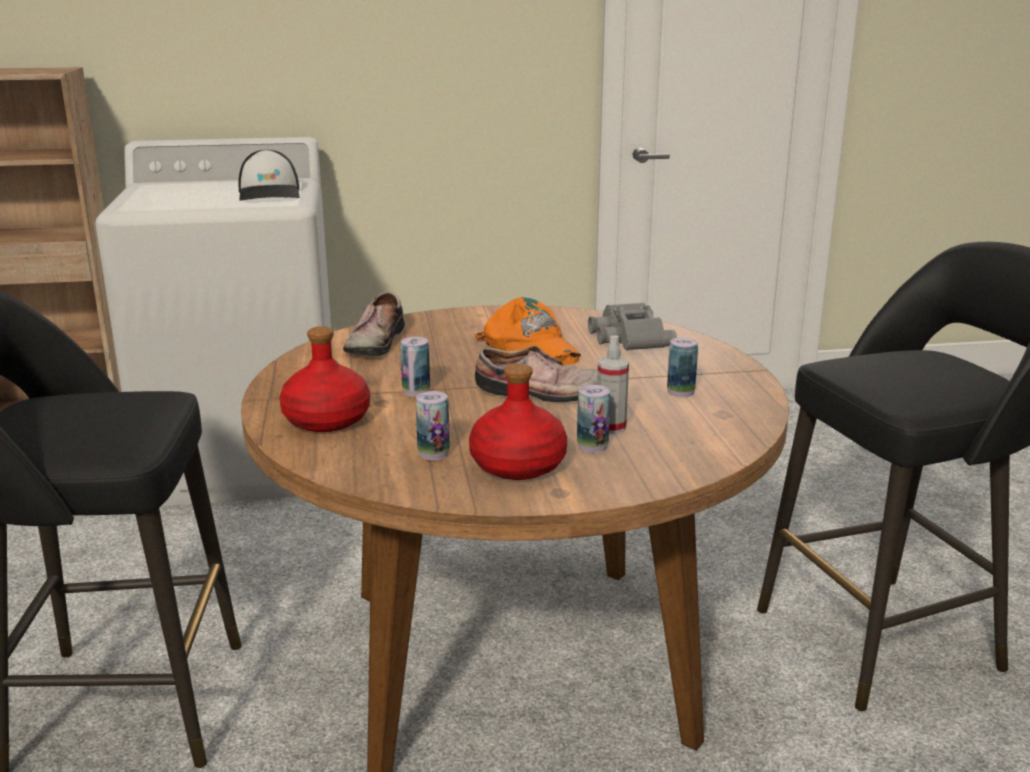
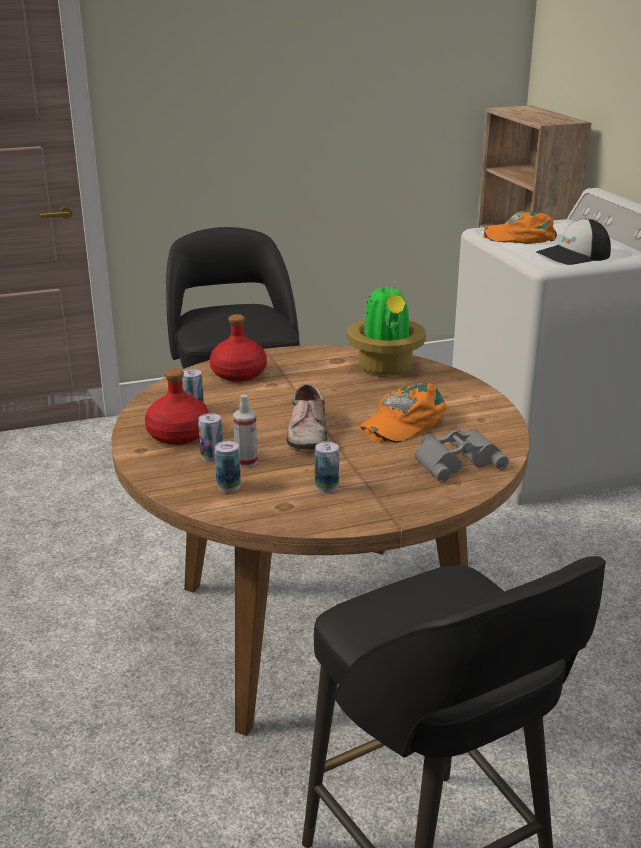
camera: 80 degrees right, 5 degrees up
(177, 201) = (521, 237): none -> orange cap
(373, 342) = (385, 368): shoe -> potted plant
(416, 391) = (294, 392): can -> can (228, 486)

